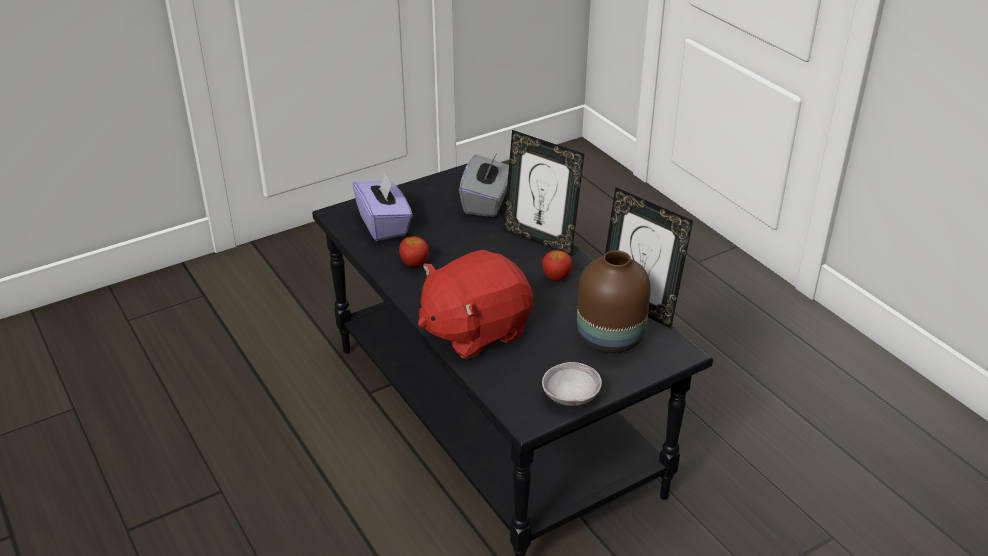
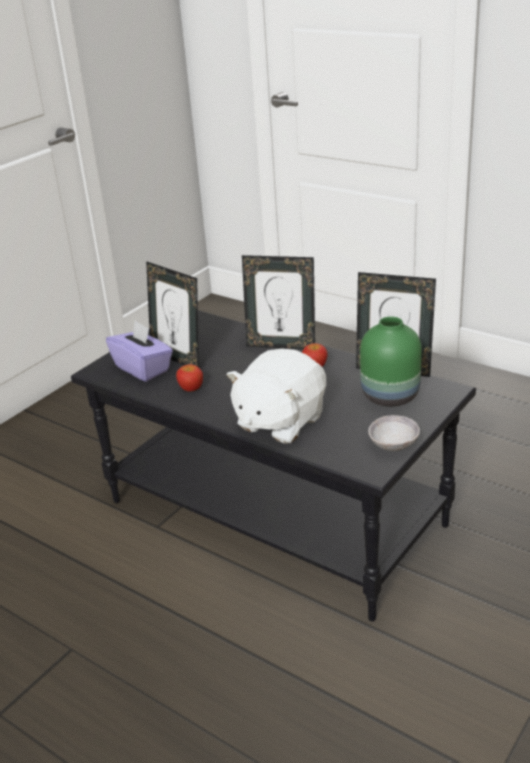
camera: 20 degrees left, 5 degrees down
(426, 223) = (178, 358): none -> picture frame
(474, 330) = (279, 421): red plush toy -> white plush toy
(486, 202) = (217, 331): grey tissue box -> none
(608, 337) = (388, 396): brown vase -> green vase

